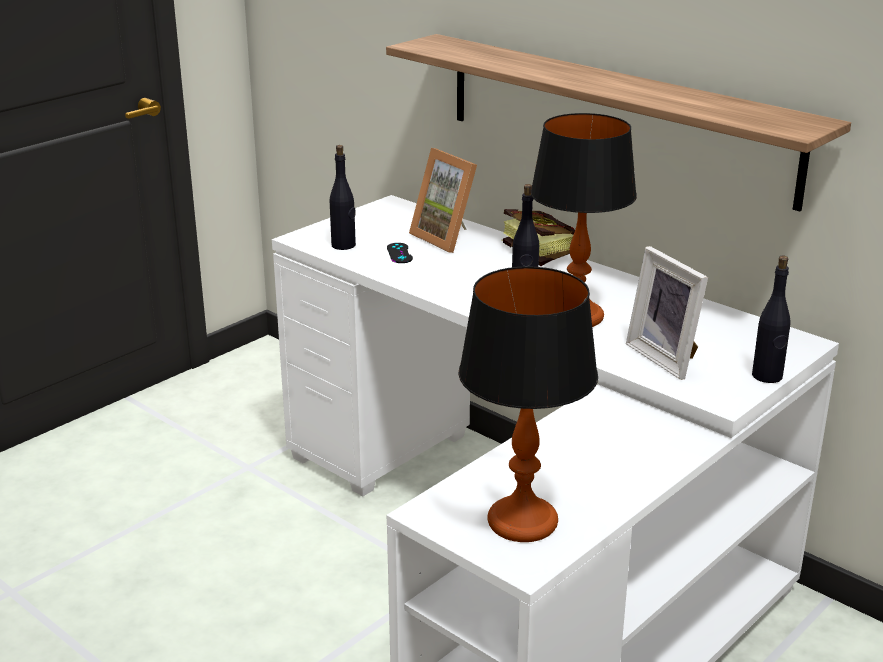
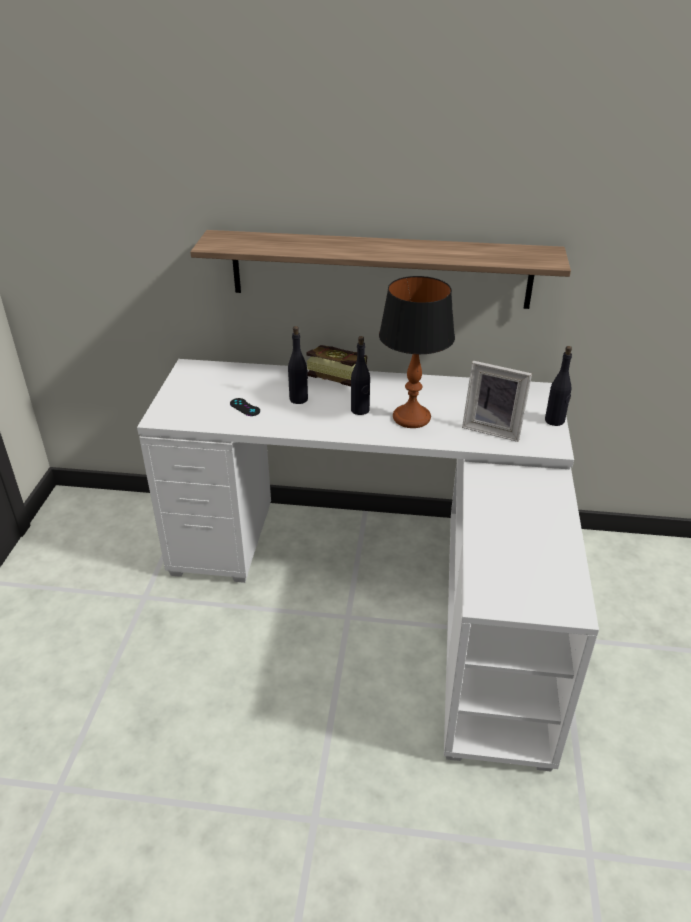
camera: 35 degrees left, 10 degrees up
(343, 245) = (198, 414): black bottle -> black bottle (299, 399)
(448, 238) = (262, 383): picture frame -> none
(523, 521) = (539, 580): table lamp -> none

